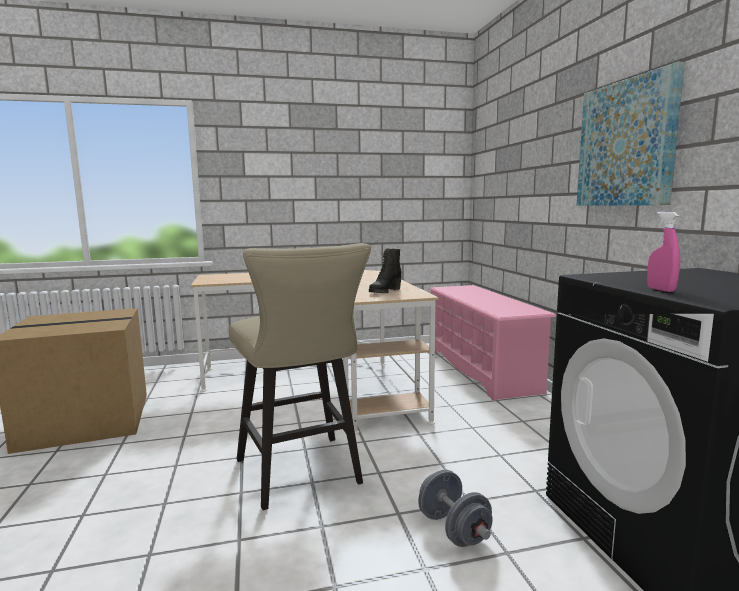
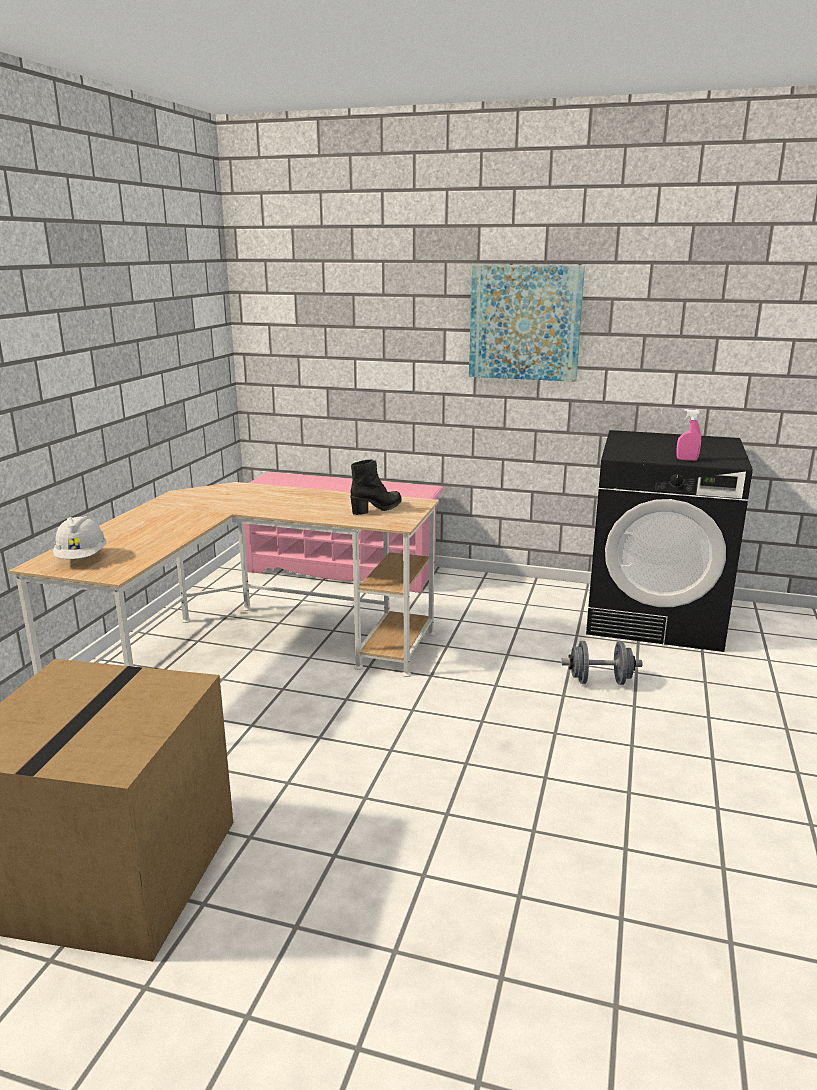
camera: 60 degrees left, 10 degrees up
(222, 277) = (82, 558): none -> white hard hat
(302, 475) = (465, 723): beige stool -> none
(384, 291) = (377, 509): black boot -> black boot turned 105 degrees counterclockwise

